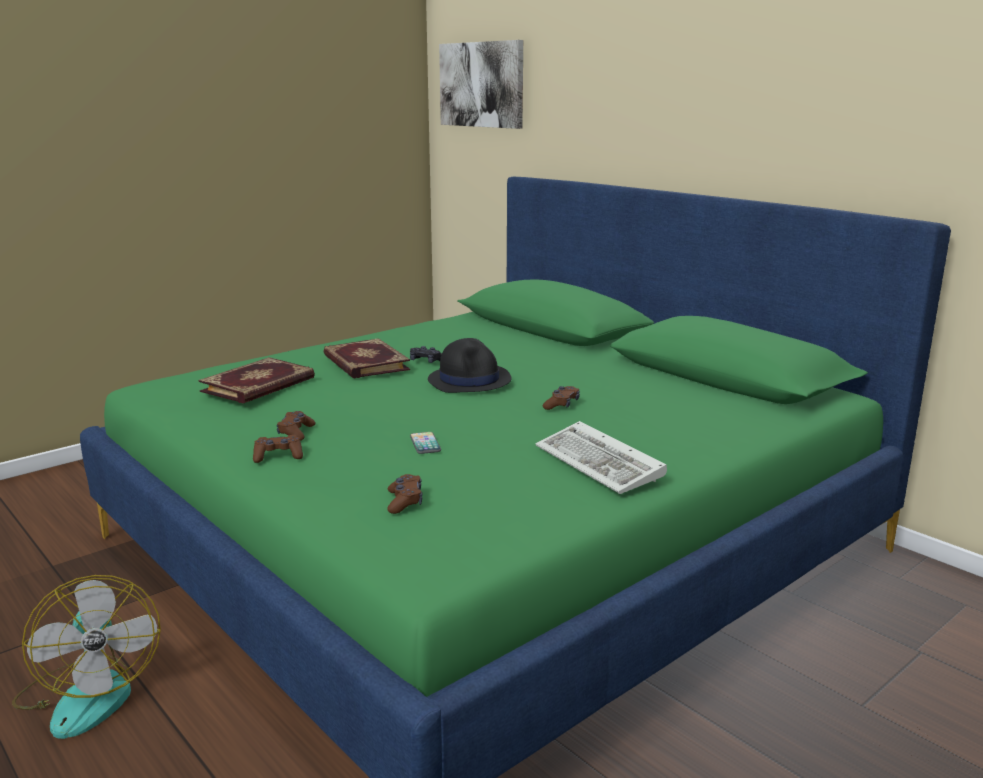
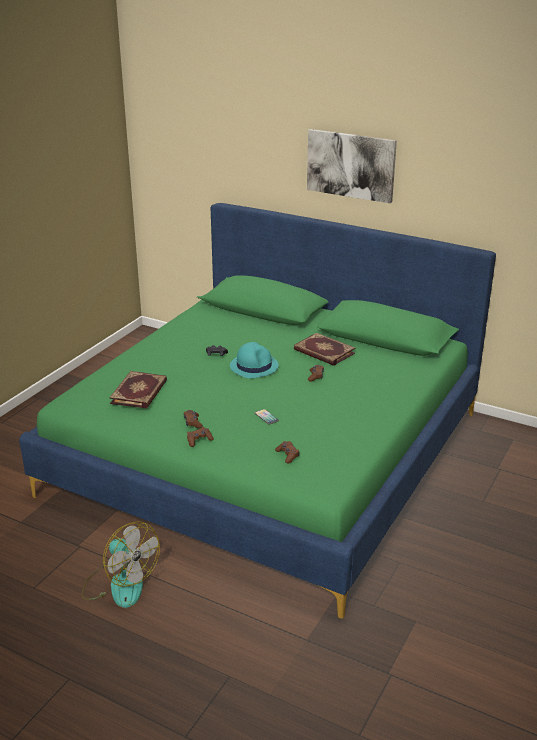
camera: 20 degrees left, 10 degrees up
(364, 363) = (182, 362): book -> book (323, 352)
(470, 380) = (254, 366): black hat -> turquoise hat
(482, 84) = (177, 135): picture -> picture (351, 165)
(602, 464) = (361, 414): keyboard -> none

